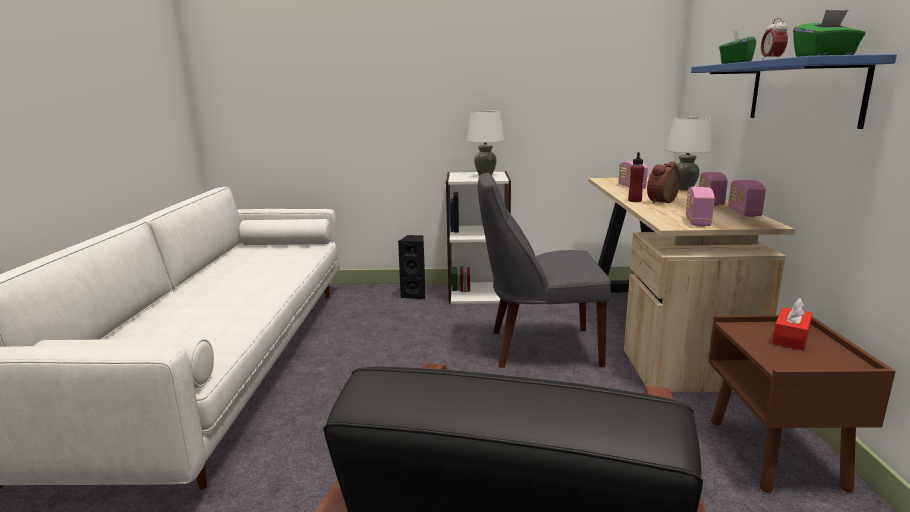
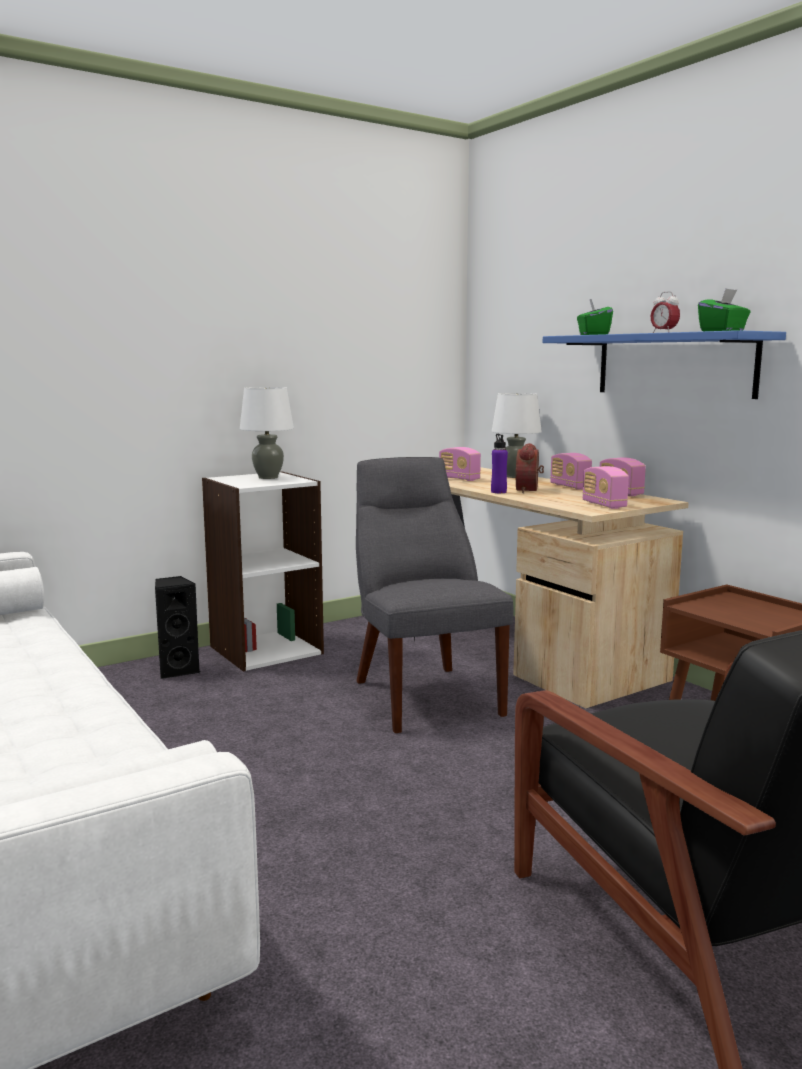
camera: 35 degrees left, 5 degrees down
(538, 348) = (423, 695): grey chair -> grey chair turned 105 degrees clockwise
(634, 201) = (498, 492): red bottle -> purple bottle
(790, 338) = (738, 606): red tissue box -> none

